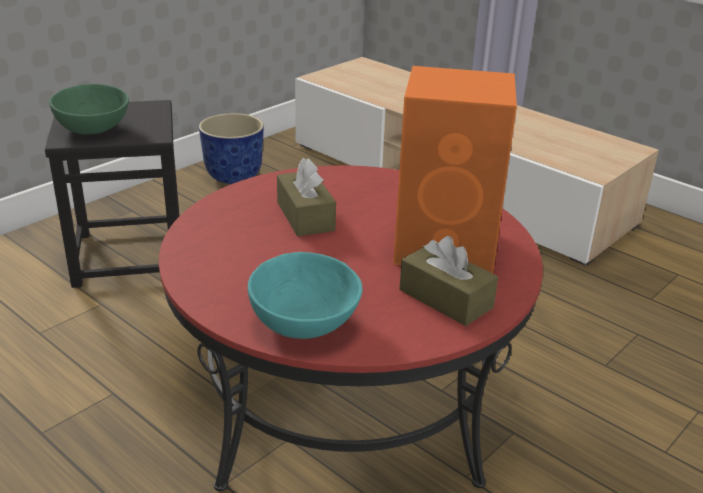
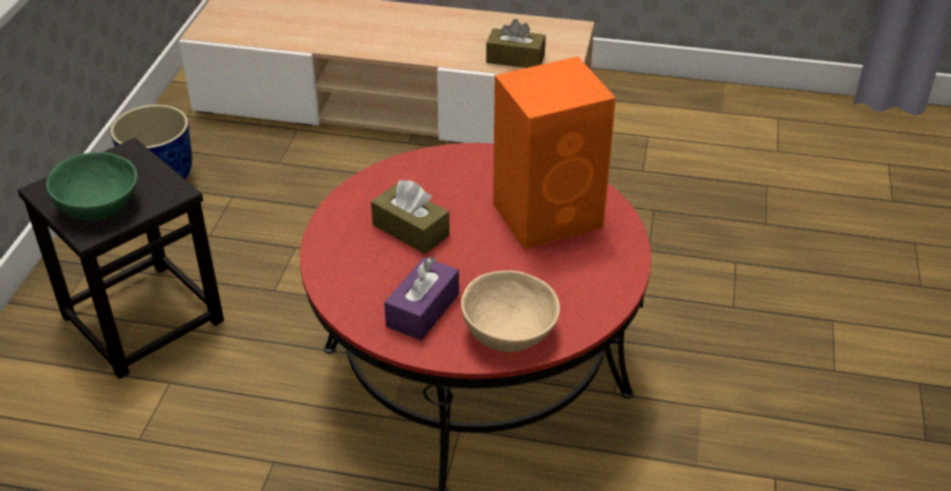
camera: 30 degrees left, 10 degrees up
(246, 275) = (423, 310): none -> purple tissue box
(302, 321) = (507, 332): turquoise bowl -> beige bowl
(445, 299) = (589, 265): brown tissue box -> brown tissue box (515, 59)

